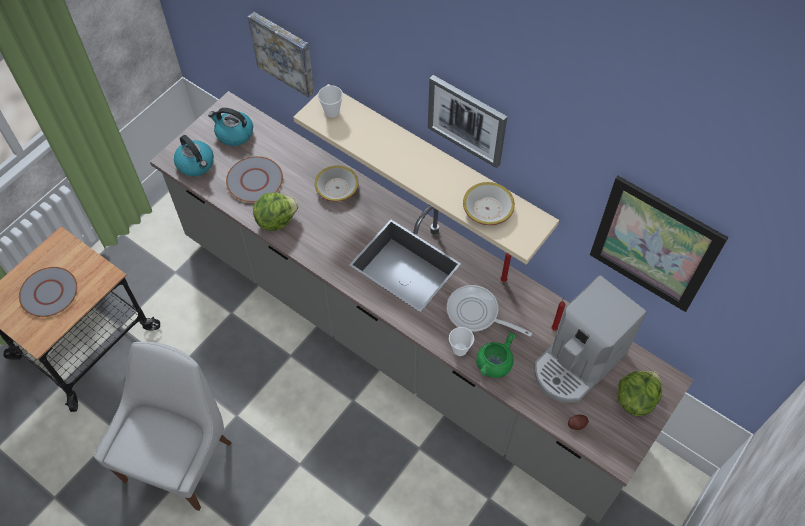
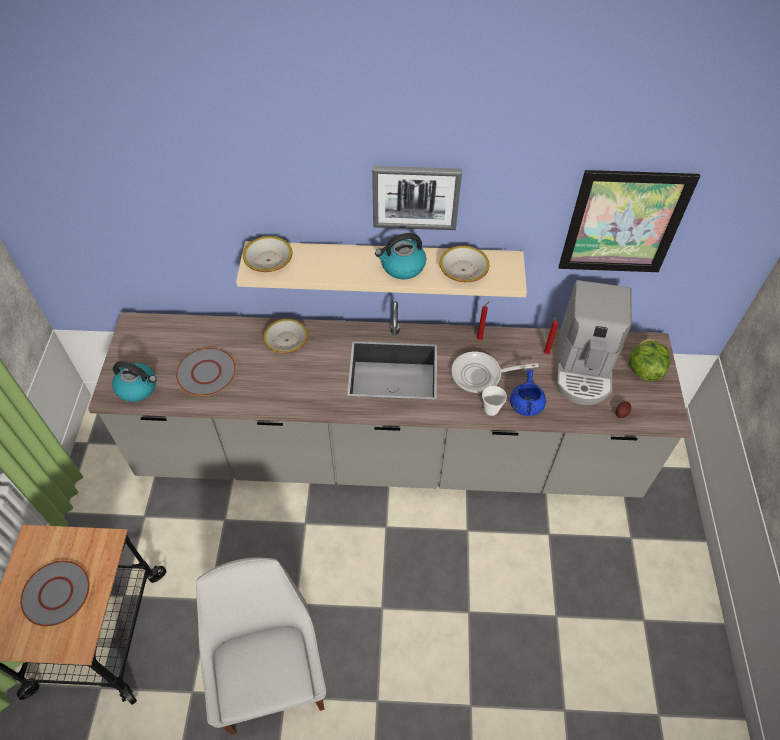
camera: 35 degrees left, 5 degrees down
(234, 134) = (155, 344): kettle -> kettle (402, 267)
(276, 220) = (252, 394): lettuce -> none
(284, 52) = (186, 232): picture -> none
(332, 112) = (268, 260): cup -> bowl
(493, 364) = (525, 405): green cooking pot -> blue cooking pot

